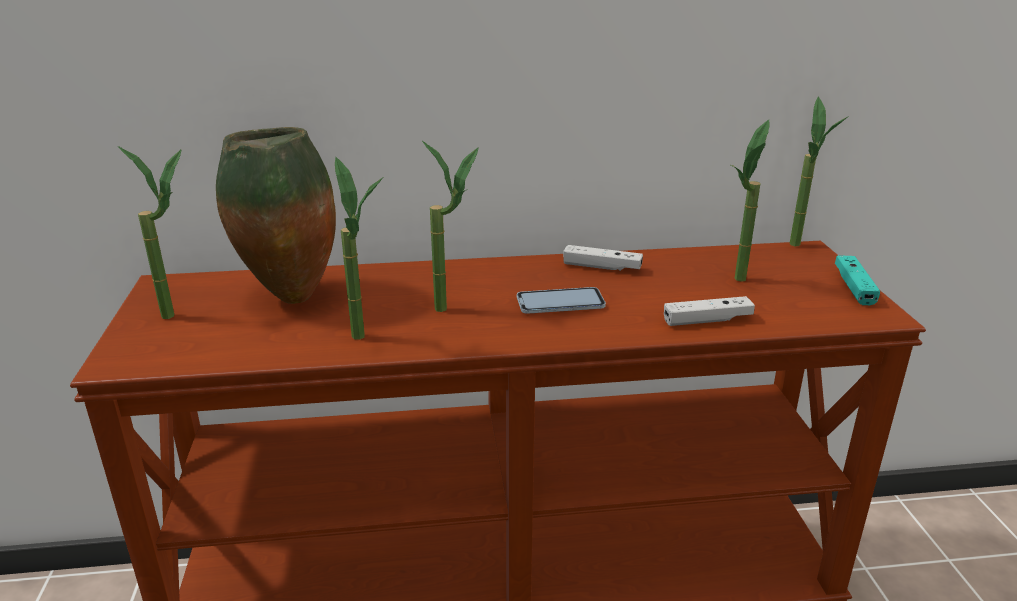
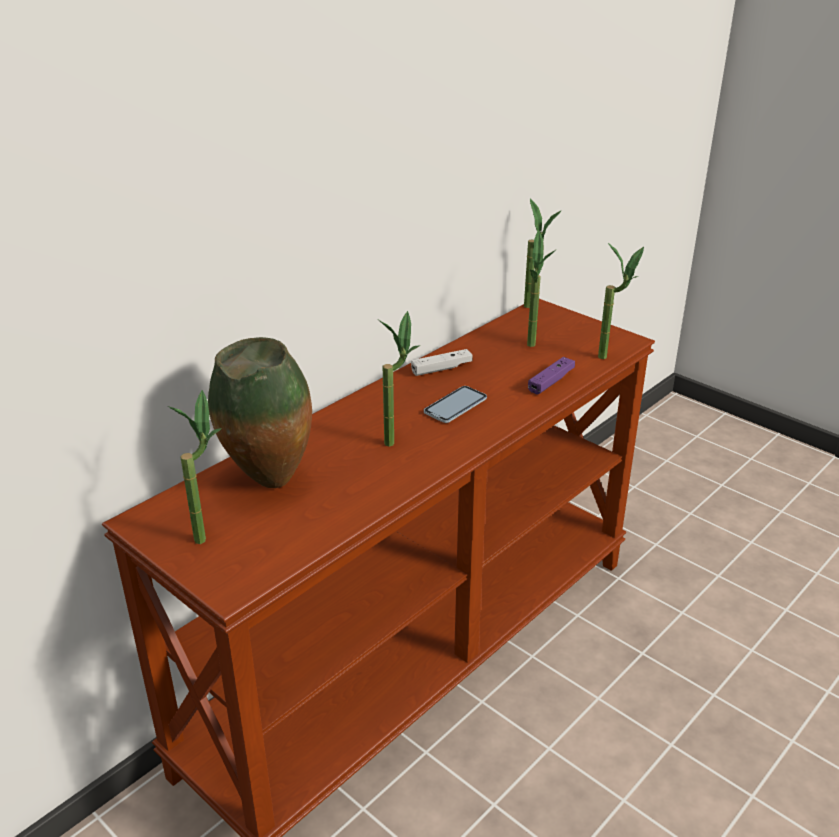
camera: 40 degrees left, 5 degrees up
(368, 340) = (380, 487): potted plant -> potted plant (611, 357)
(707, 320) = (551, 381): white game controller -> purple game controller
(854, 287) = (594, 326): turquoise game controller -> none

